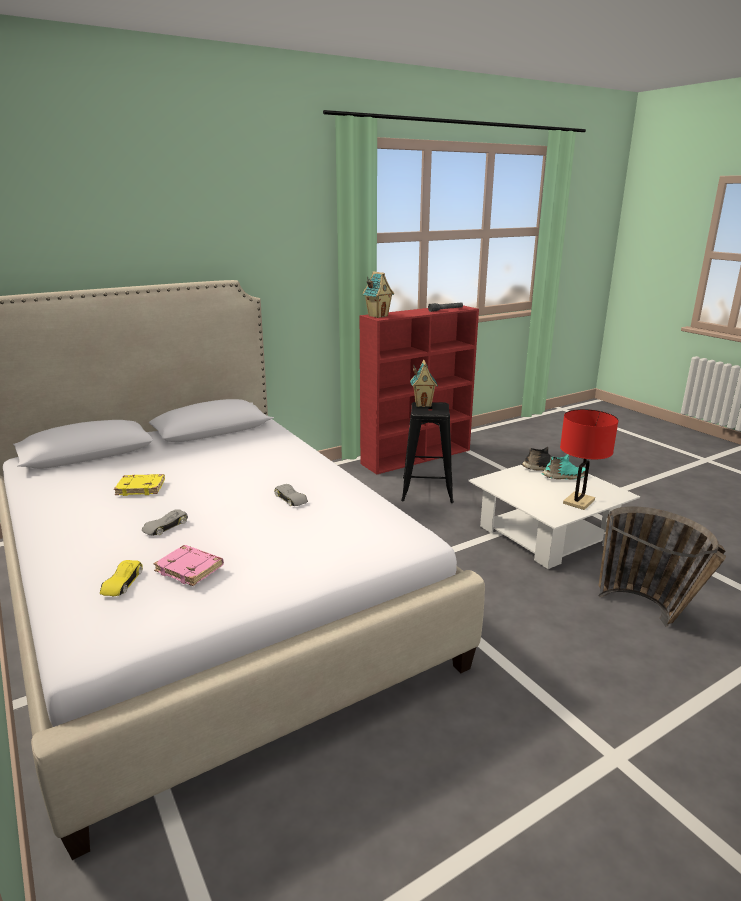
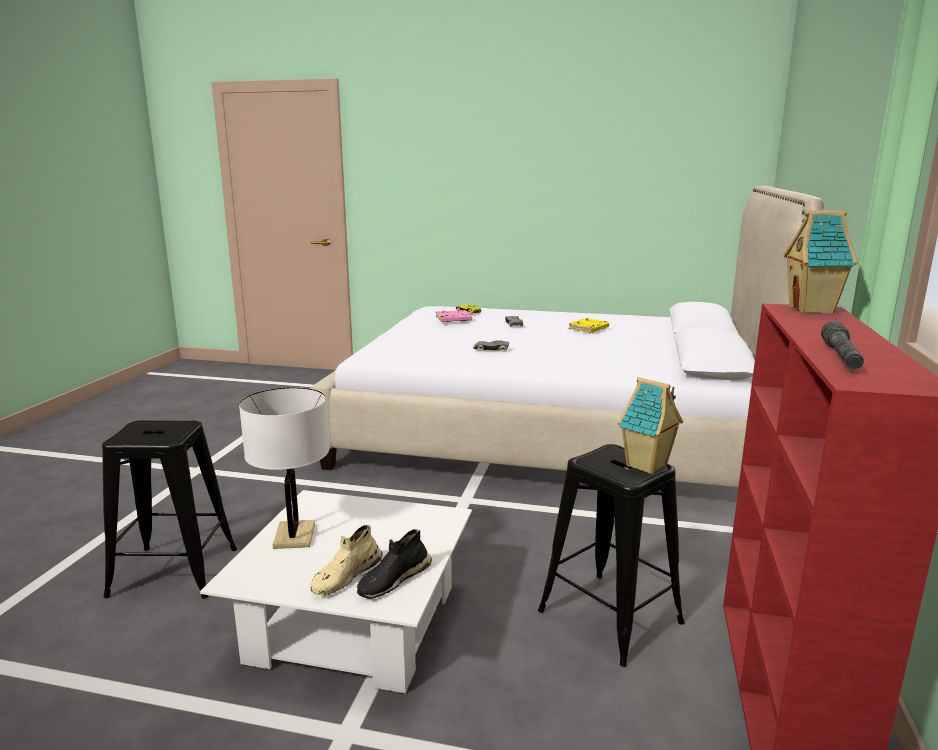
camera: 135 degrees right, 5 degrees down
(565, 477) = (345, 576): turquoise shoe -> beige shoe
(578, 501) = (294, 536): red table lamp -> white table lamp
(651, 613) = (173, 572): basket -> black stool

